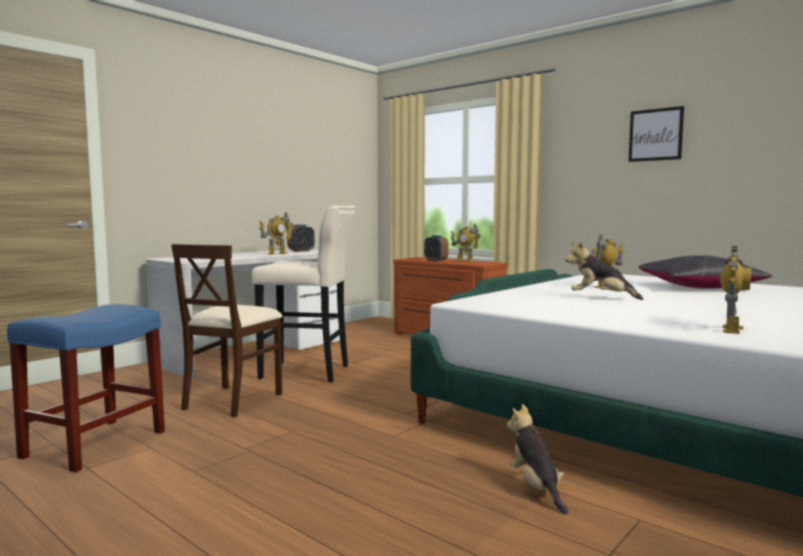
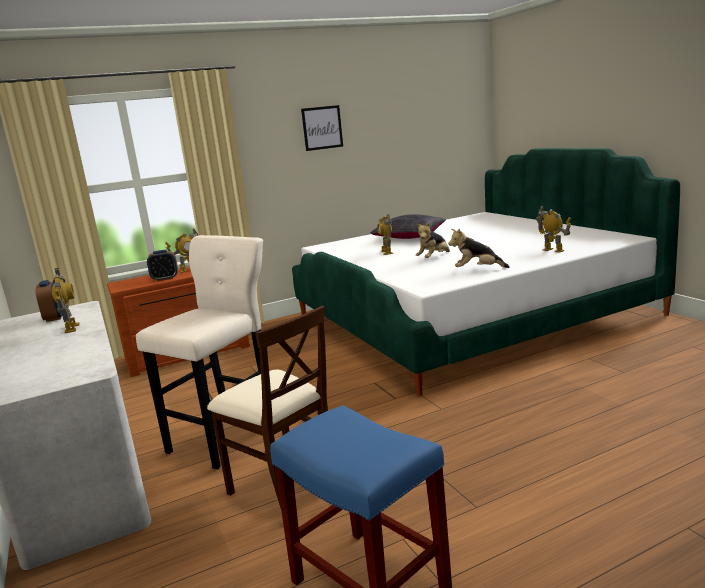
camera: 65 degrees left, 10 degrees up
(536, 488) = (546, 375): plush toy -> plush toy (477, 270)

